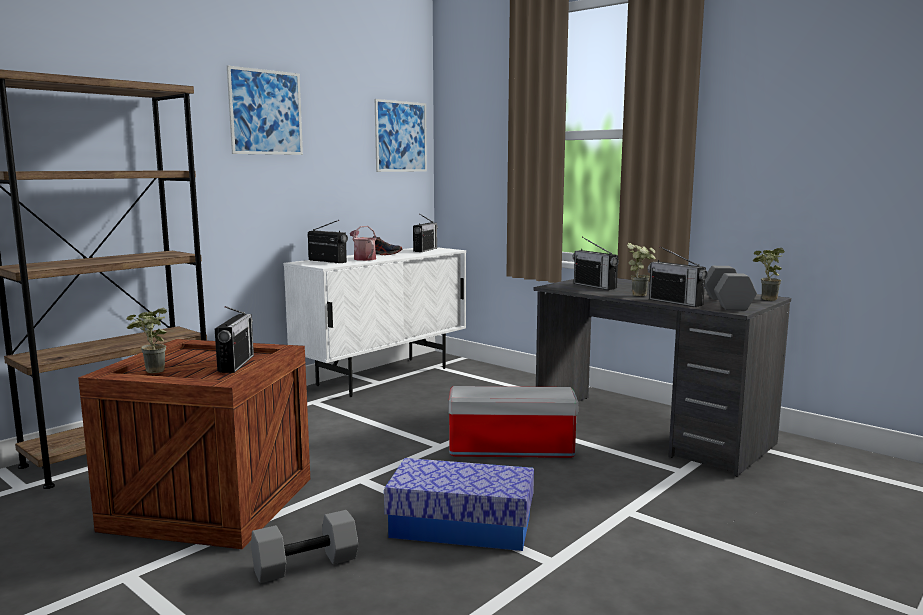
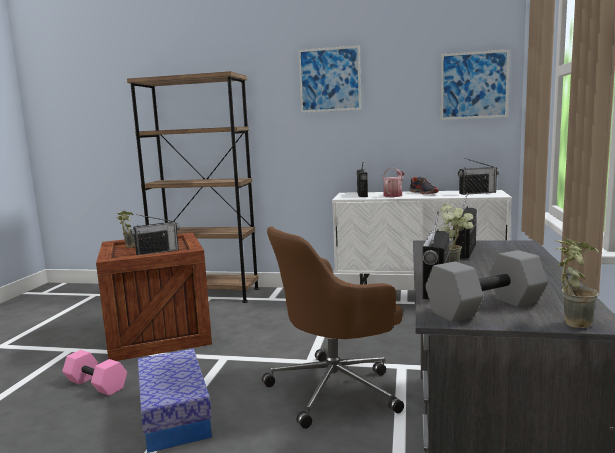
camera: 60 degrees right, 0 degrees up
(306, 564) = (97, 384): grey dumbbell -> pink dumbbell
(510, 449) = (336, 389): storage box -> brown office chair

